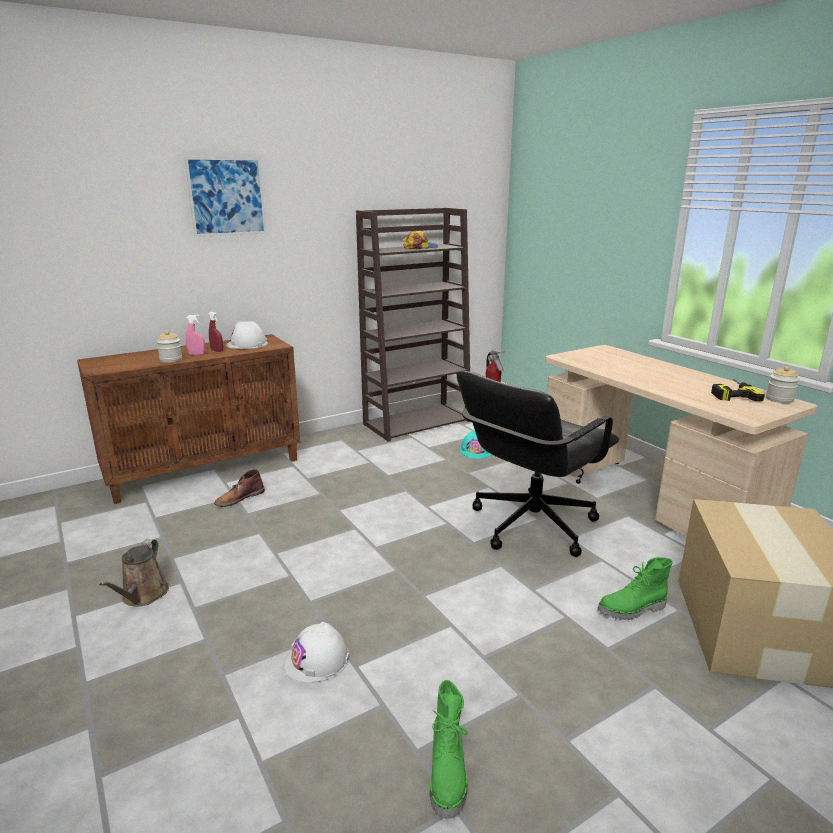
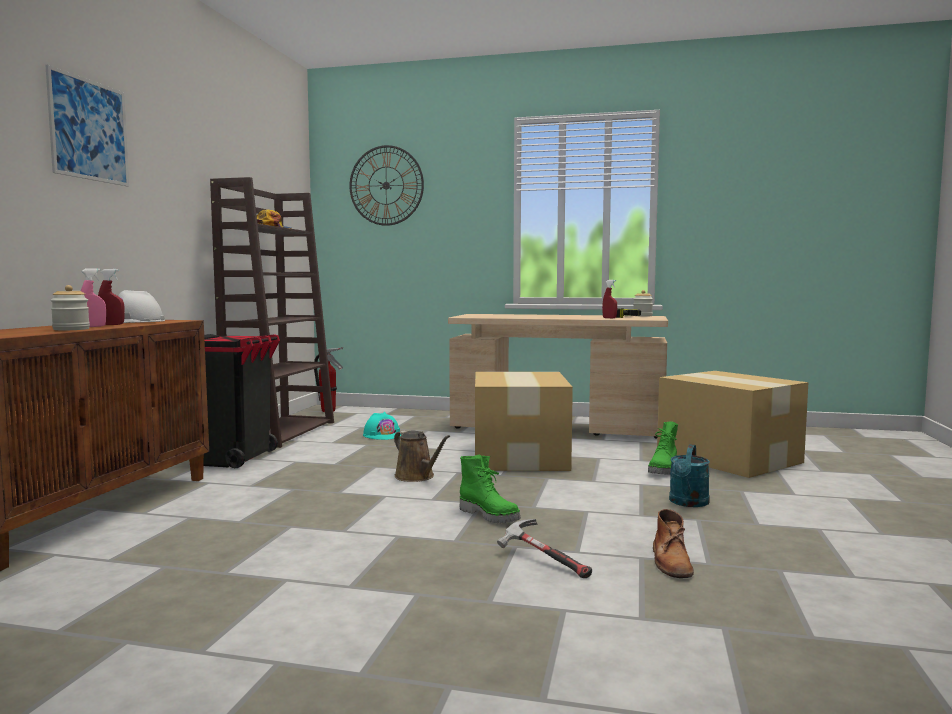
camera: 45 degrees left, 15 degrees down
(143, 596) = (262, 604): brown watering can -> brown watering can (417, 477)
(239, 498) = (198, 516): brown boot -> brown boot (671, 562)
(317, 660) = (543, 561): white hard hat -> hammer
(344, 445) = (236, 459): none -> black trash can
(448, 774) = (745, 561): green boot -> green boot (490, 515)
(531, 524) = (519, 456): black office chair -> cardboard box
(558, 668) = (688, 503): none -> turquoise watering can
(564, 190) = (386, 185): none -> wall clock
(704, 399) = (609, 318): none -> red spray bottle

